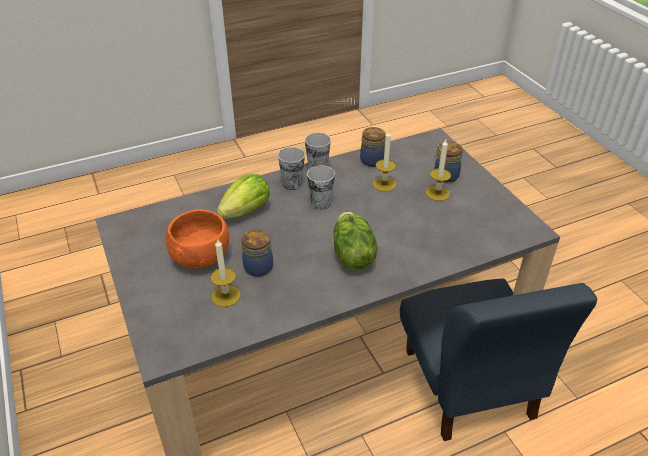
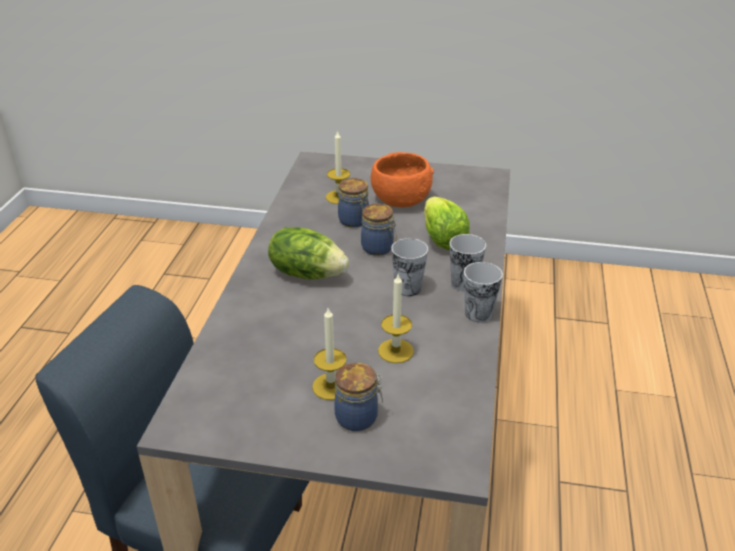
camera: 125 degrees right, 5 degrees down
(372, 160) = (458, 367): jar -> jar (378, 248)

